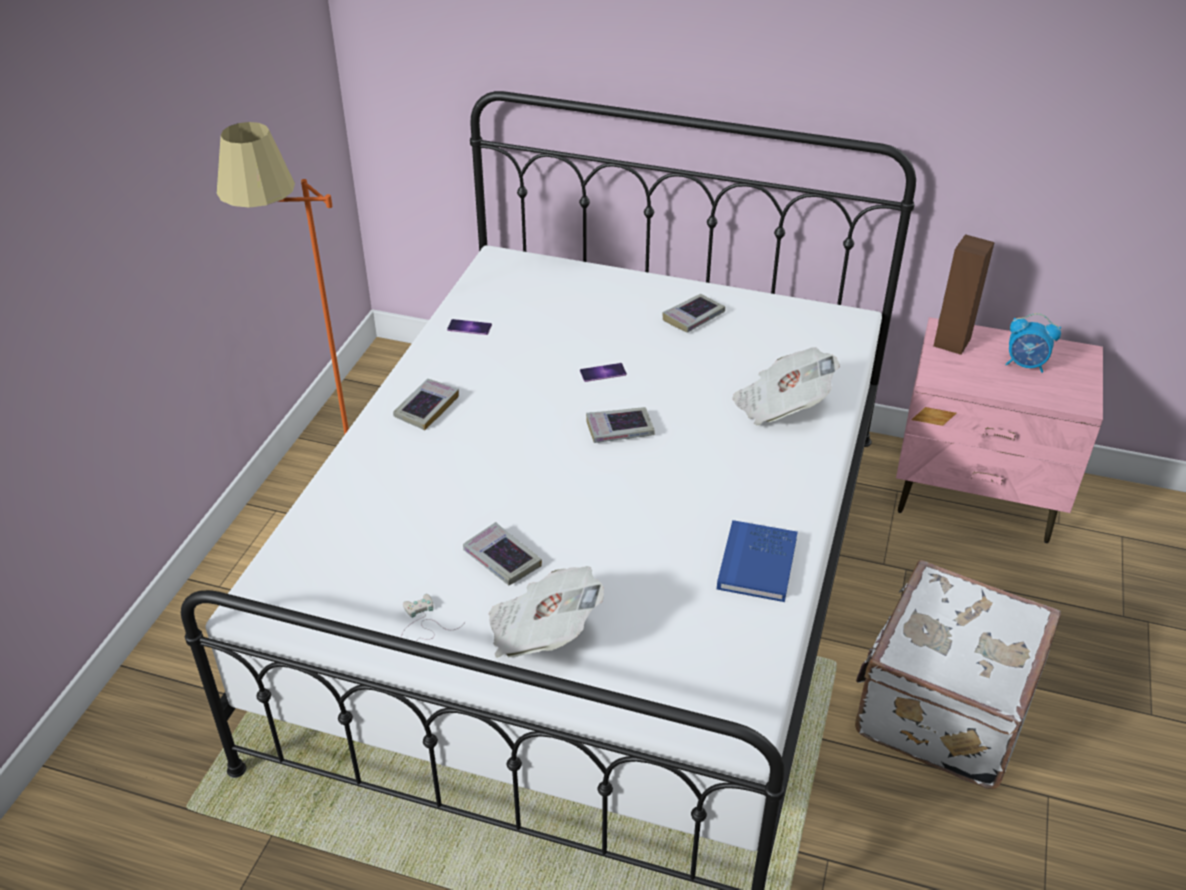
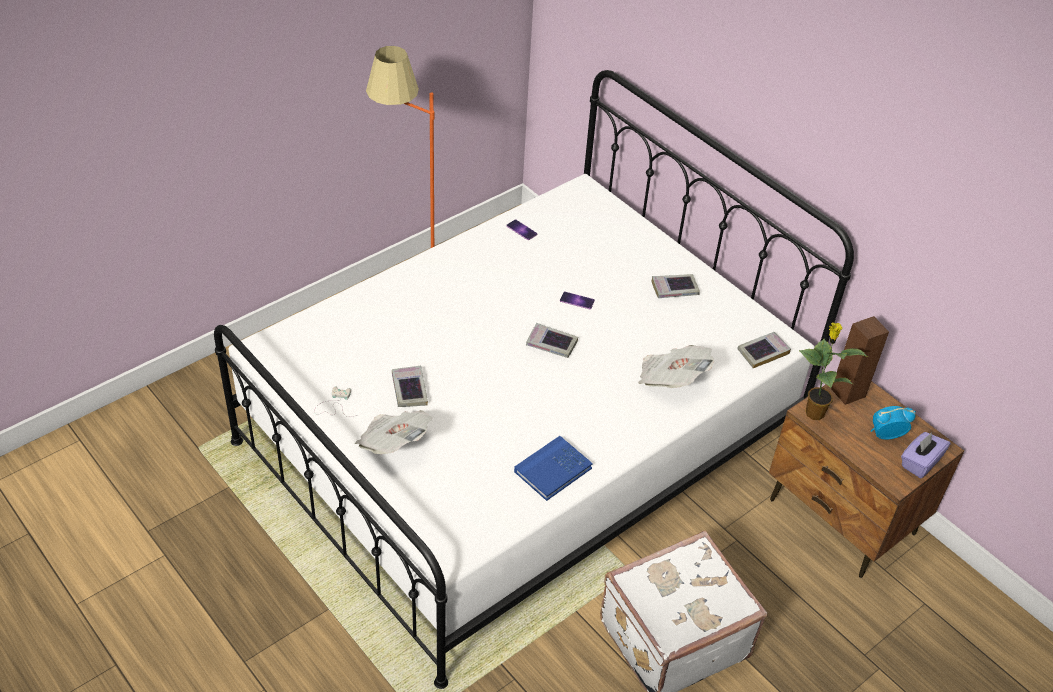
camera: 30 degrees right, 5 degrees up
(426, 408) = (448, 273): book -> book (763, 352)
(941, 375) = (813, 412): none -> potted plant
(977, 494) = (842, 518): pink nightstand -> brown nightstand
(1025, 365) = (885, 435): alarm clock -> alarm clock turned 120 degrees clockwise
(1080, 375) = (920, 463): none -> purple tissue box

